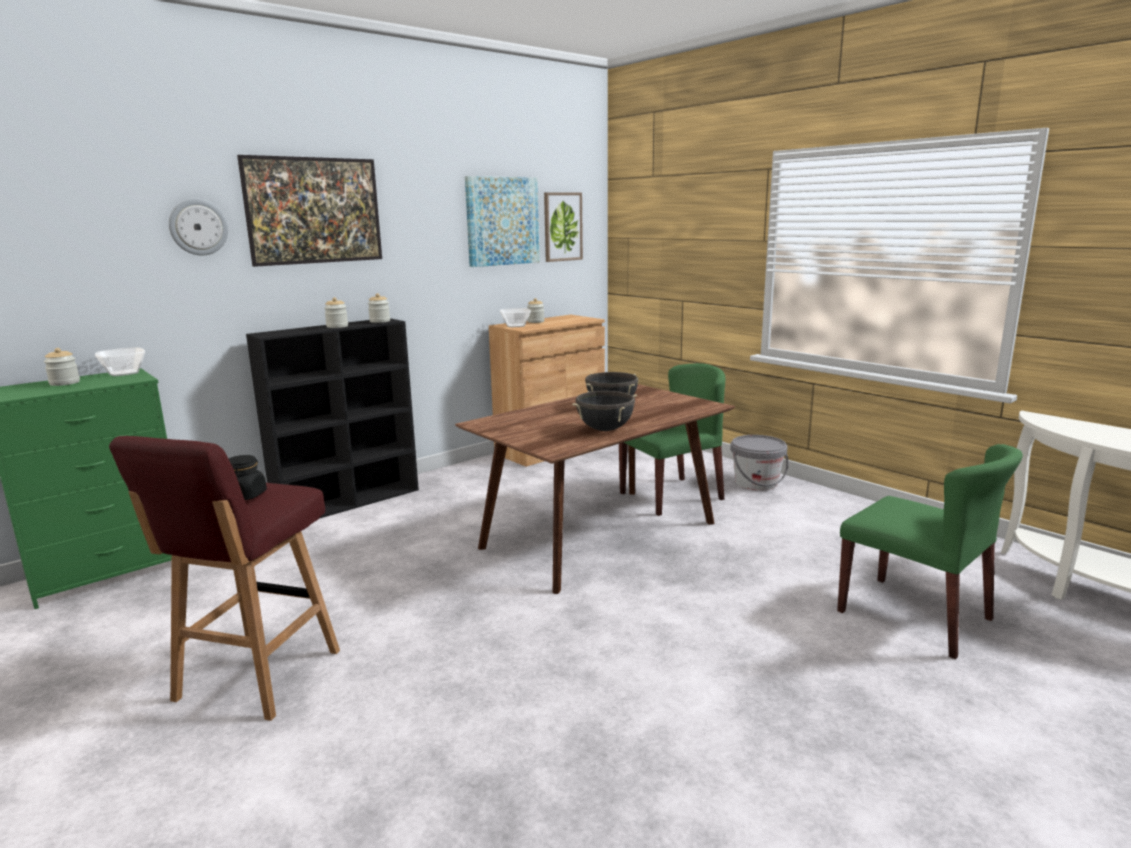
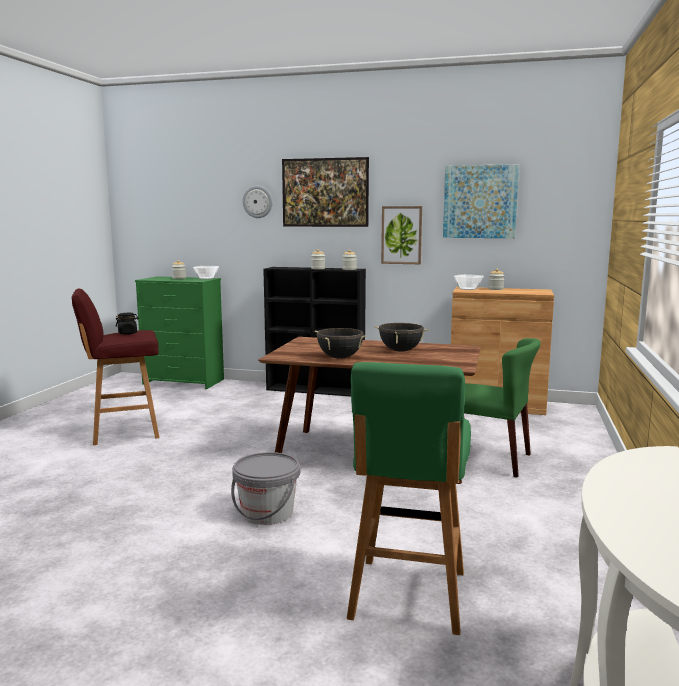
camera: 55 degrees right, 5 degrees down
(562, 227) = (549, 208): picture -> picture (401, 235)
(756, 483) = (583, 482): grey bucket -> grey bucket (267, 513)
(915, 615) = (407, 596): green chair -> green stool

